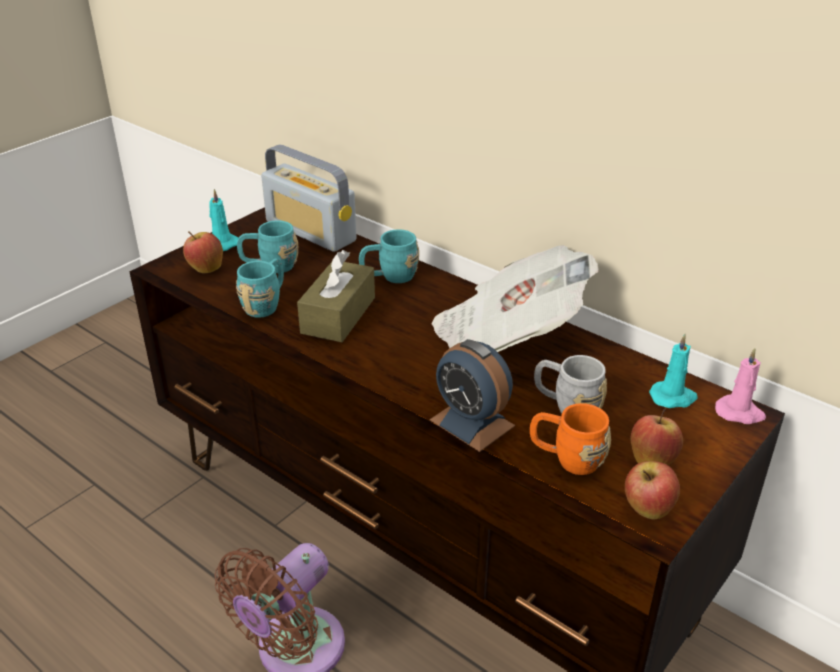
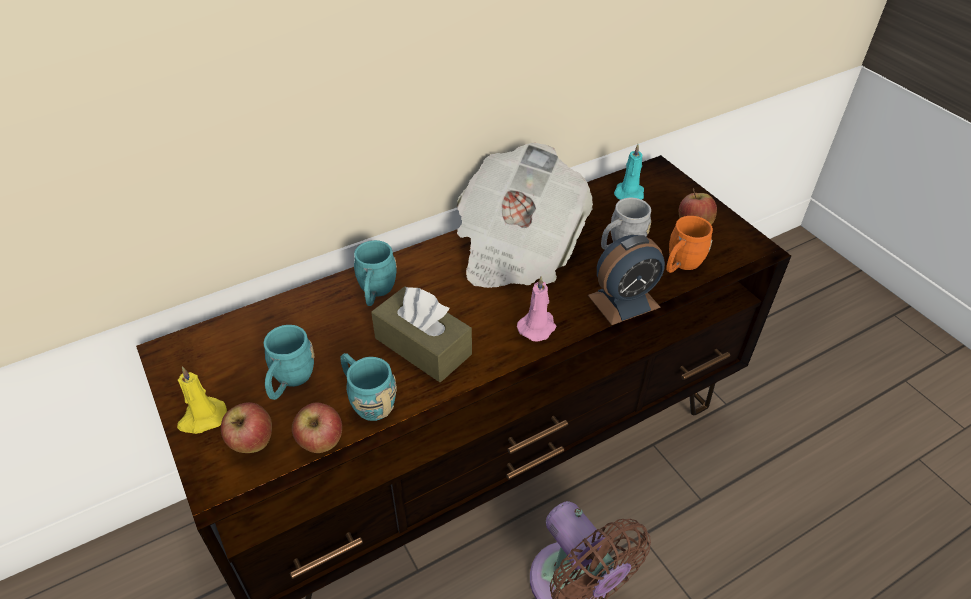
camera: 70 degrees left, 10 degrees up
(221, 244) = (202, 418): turquoise candle -> yellow candle
(310, 231) = (238, 331): radio -> none
(647, 510) = (741, 246): apple -> apple (321, 443)
(740, 413) = (655, 172): pink candle -> pink candle (537, 326)

